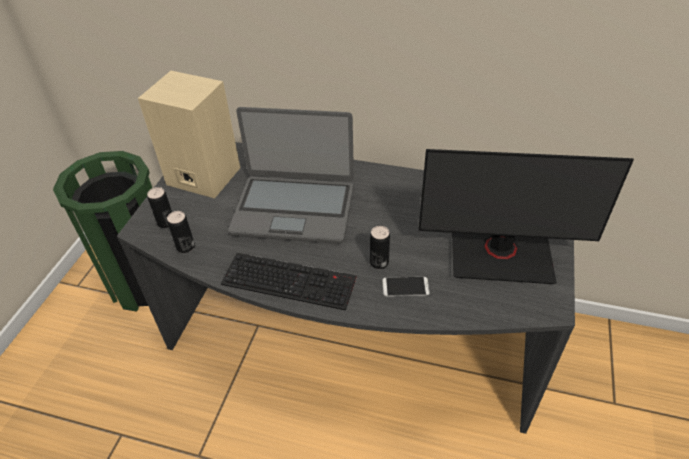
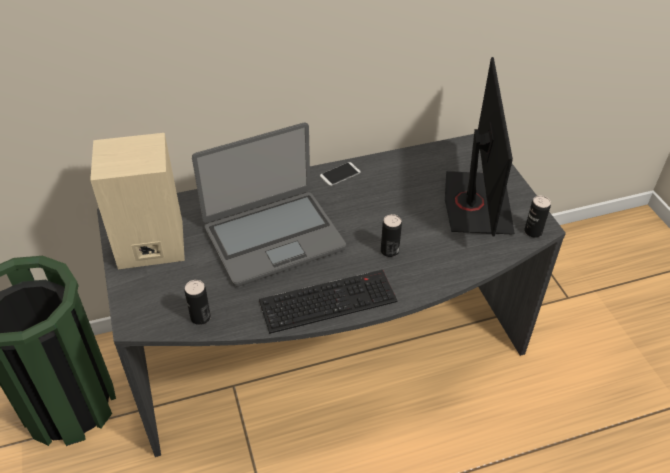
camera: 35 degrees left, 0 degrees up
(166, 222) = (156, 304): can -> can (533, 232)
(405, 287) = (427, 261): phone -> phone (340, 174)
(501, 255) = (476, 203): monitor -> monitor turned 60 degrees counterclockwise

